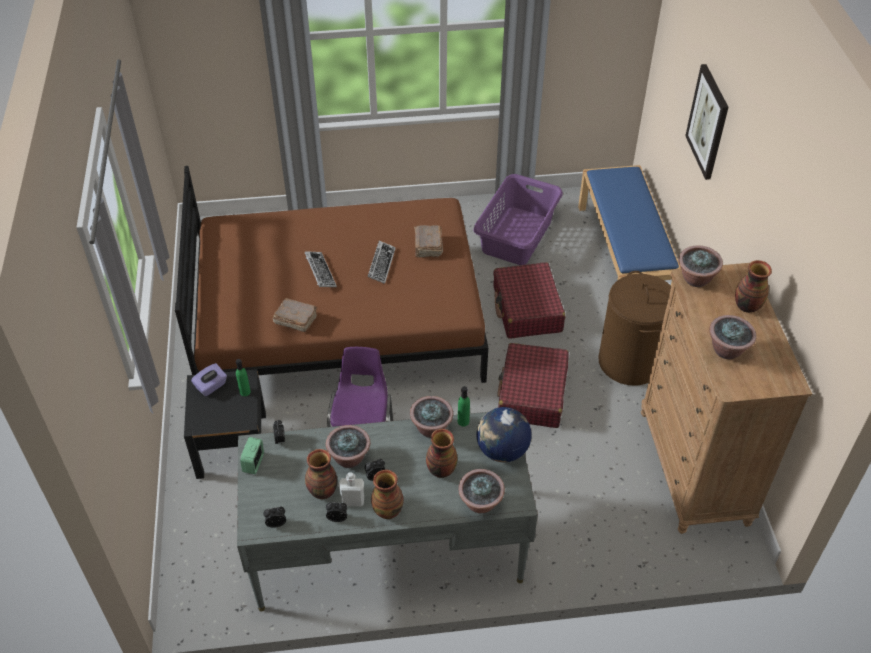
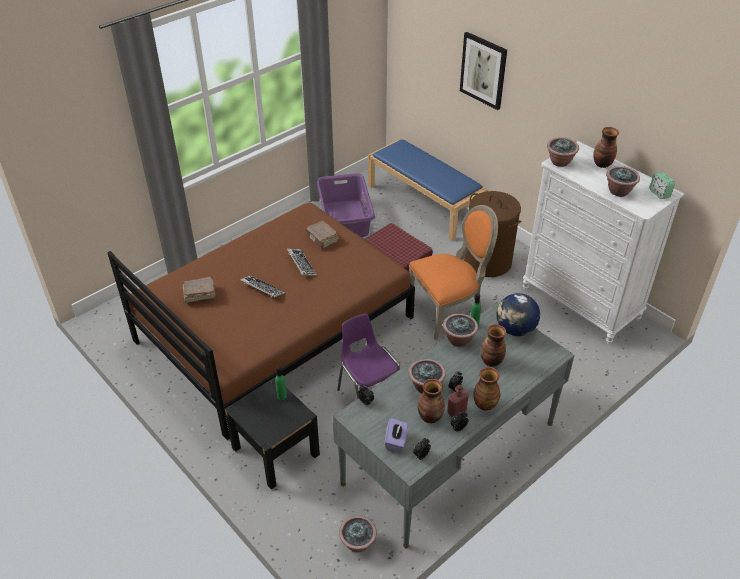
camera: 35 degrees left, 5 degrees down
(211, 386) = (252, 406): purple tissue box -> purple tissue box (396, 441)
(254, 463) = (364, 427): alarm clock -> alarm clock (659, 193)
(295, 320) = (276, 328): brown book -> brown book (199, 294)
(353, 501) = (456, 411): white bottle -> red bottle
(480, 504) = (536, 367): potted plant -> potted plant (358, 543)
(532, 394) = (448, 310): red suitcase -> orange chair
(694, 468) = (581, 303): brown dresser -> white dresser

